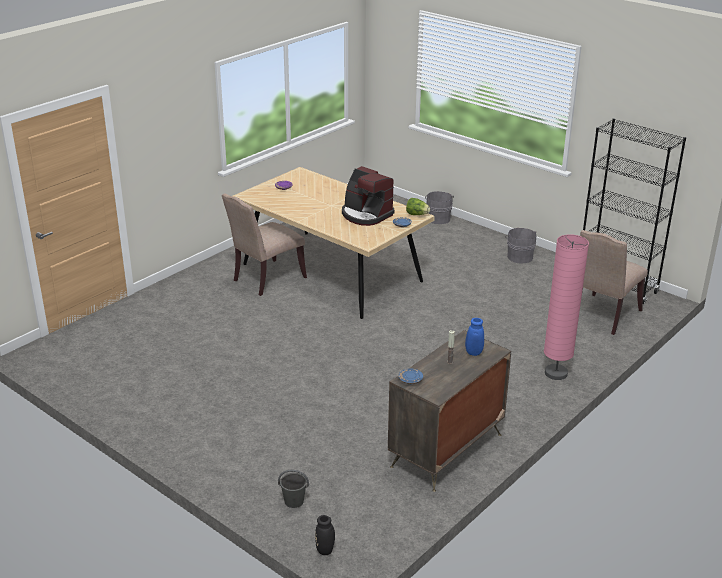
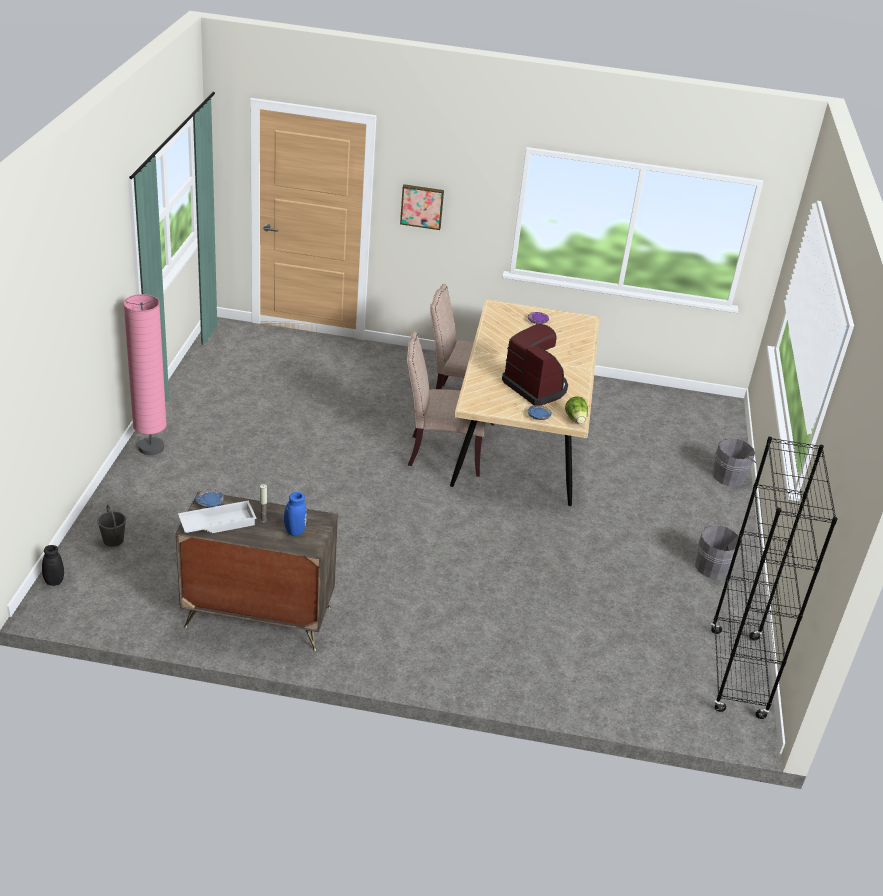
camera: 55 degrees right, 5 degrees up
(155, 148) = (422, 206): none -> picture
(366, 215) = (536, 387): coffee machine -> coffee machine turned 135 degrees clockwise
(438, 383) = (217, 522): none -> white tray
(555, 373) = (473, 665): pink floor lamp -> pink floor lamp (151, 448)
(603, 316) = (646, 678): beige chair -> beige chair (441, 454)

